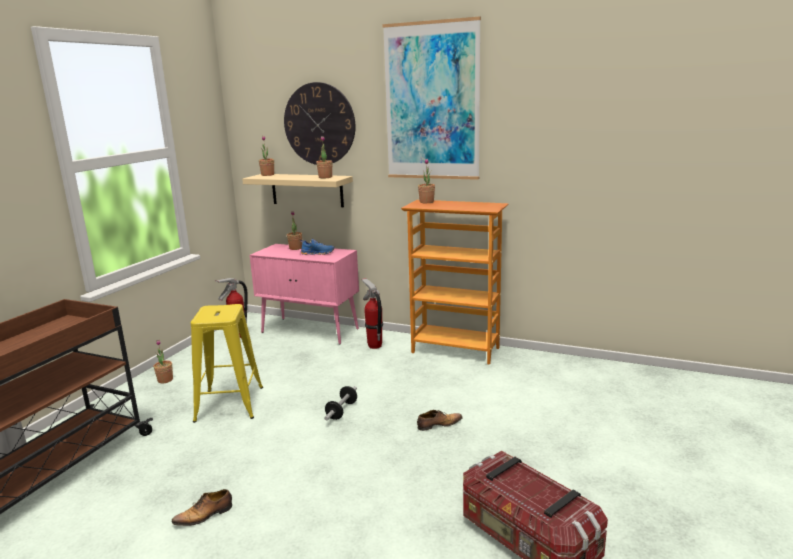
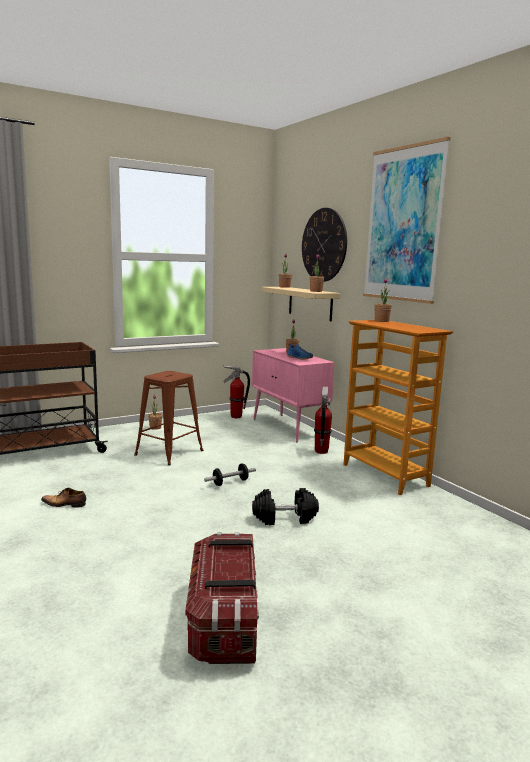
camera: 35 degrees right, 5 degrees down
(229, 404) = (169, 453): yellow stool -> brown stool
(438, 425) = (285, 518): shoe -> black dumbbell

